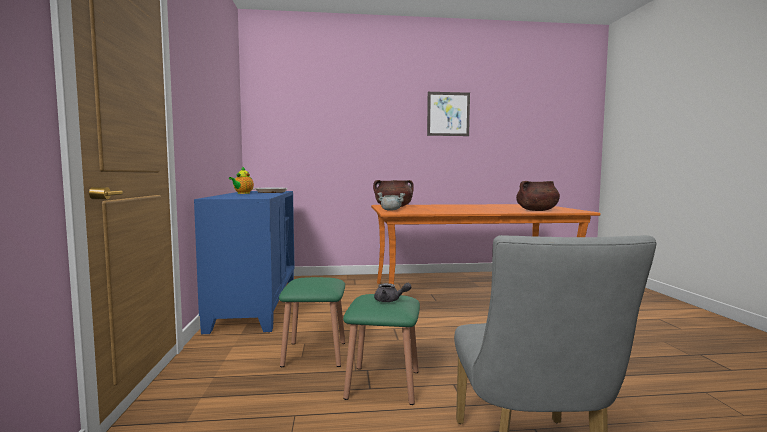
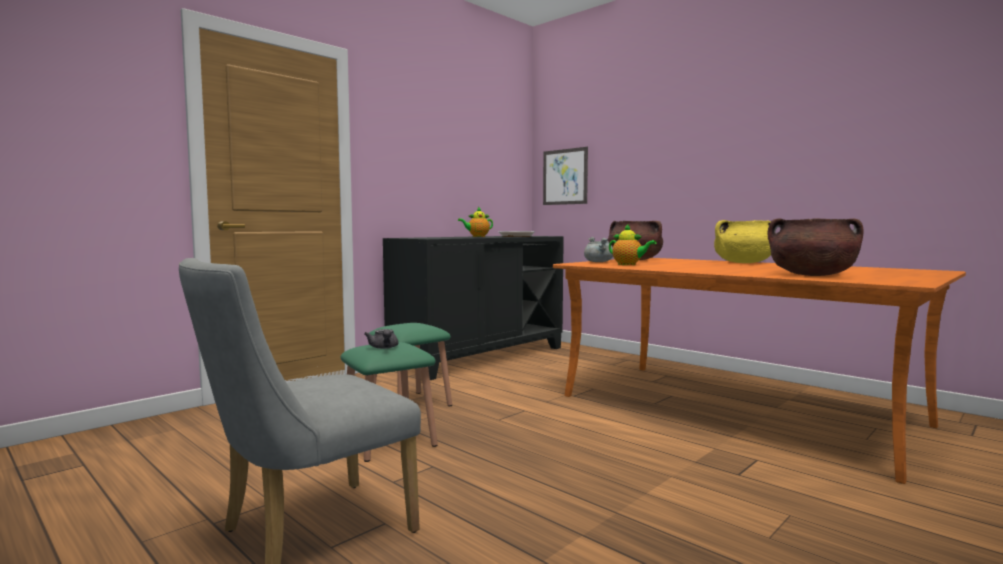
camera: 50 degrees right, 0 degrees up
(255, 302) = (480, 357): blue cabinet -> black cabinet
(423, 211) = (629, 264): none -> teapot
(448, 114) = (793, 108): picture -> picture (565, 177)
(451, 205) = (743, 263): none -> yellow cooking pot

